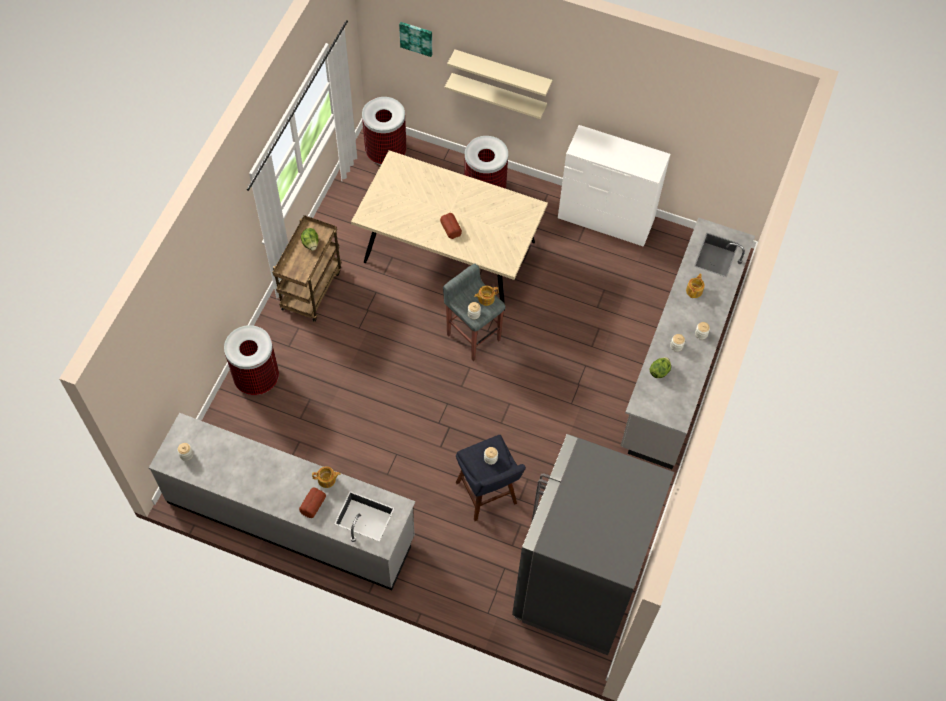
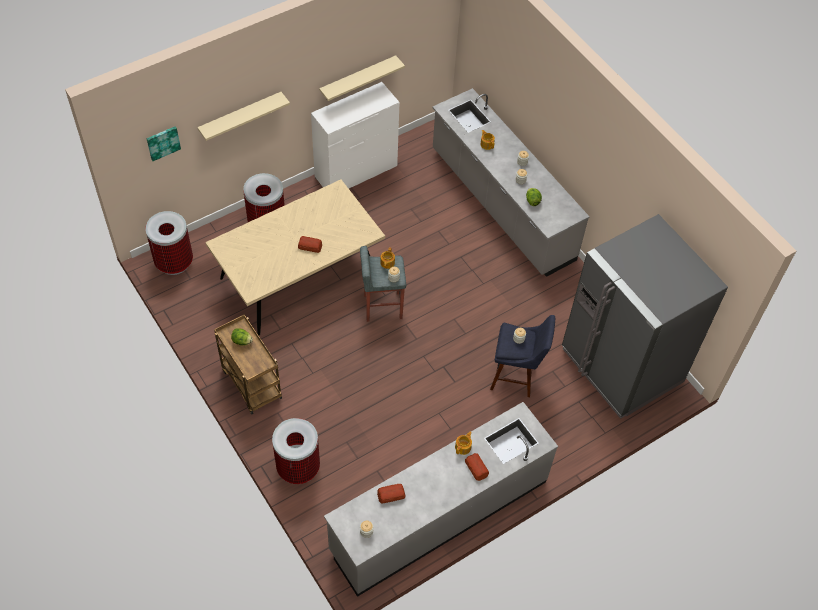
camera: 55 degrees left, 5 degrees down
(235, 451) = (390, 495): none -> bread
(498, 95) = (241, 139): beige shelf -> beige shelf (358, 78)

